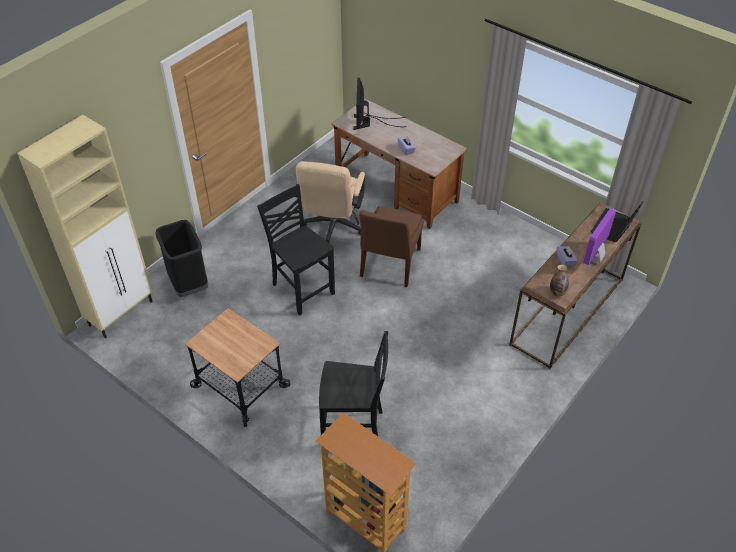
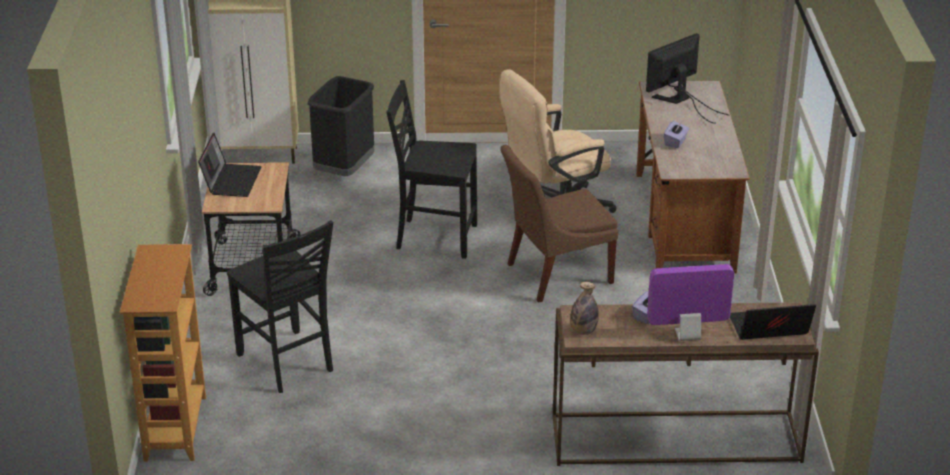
camera: 50 degrees right, 15 degrees down
(217, 346) = (231, 180): none -> laptop
(302, 289) = (434, 237): black chair -> black chair turned 90 degrees counterclockwise

